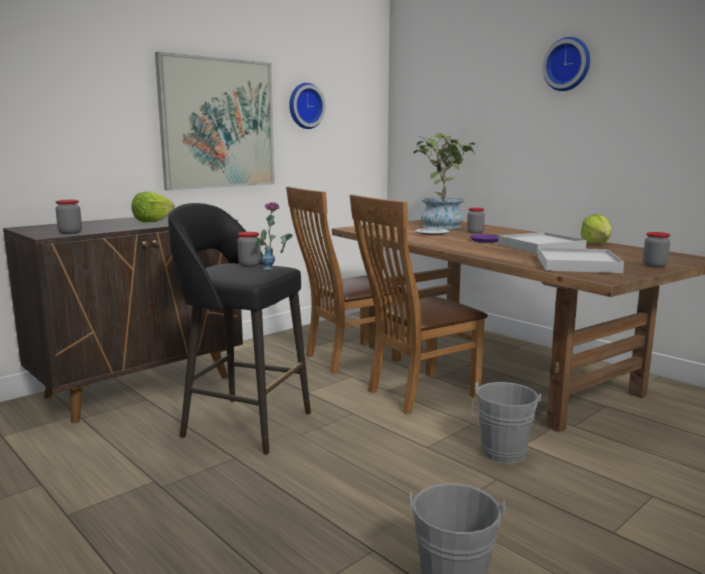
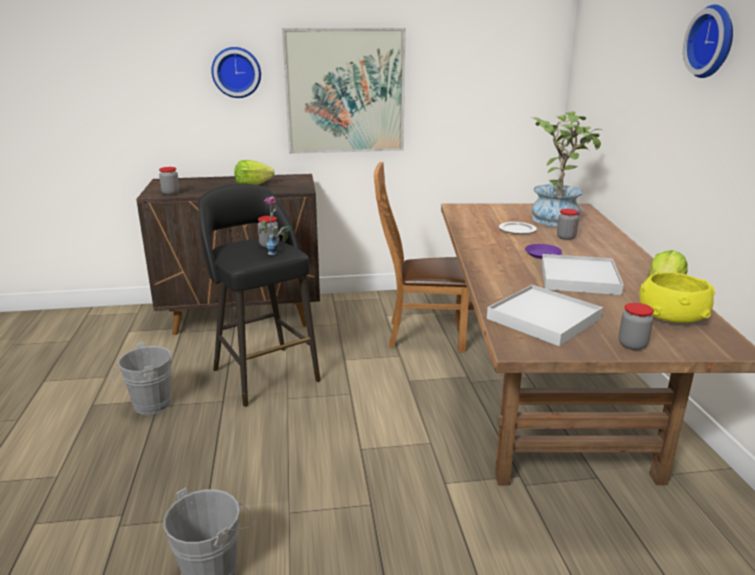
camera: 35 degrees right, 10 degrees up
(304, 106) = (448, 69): wall clock -> wall clock (236, 72)
(416, 394) = (427, 393): brown chair -> none
(502, 455) = (409, 484): grey bucket -> grey bucket (148, 405)
(635, 252) = (671, 316): none -> yellow bowl

